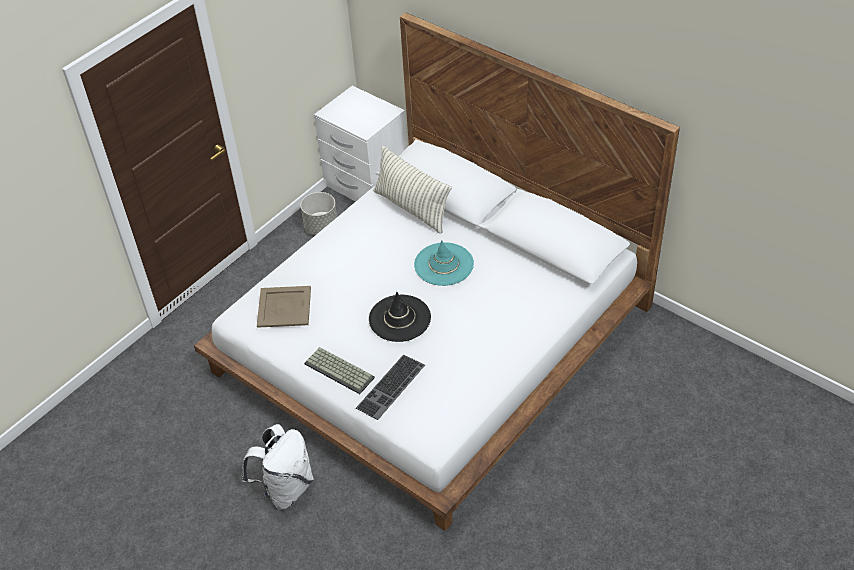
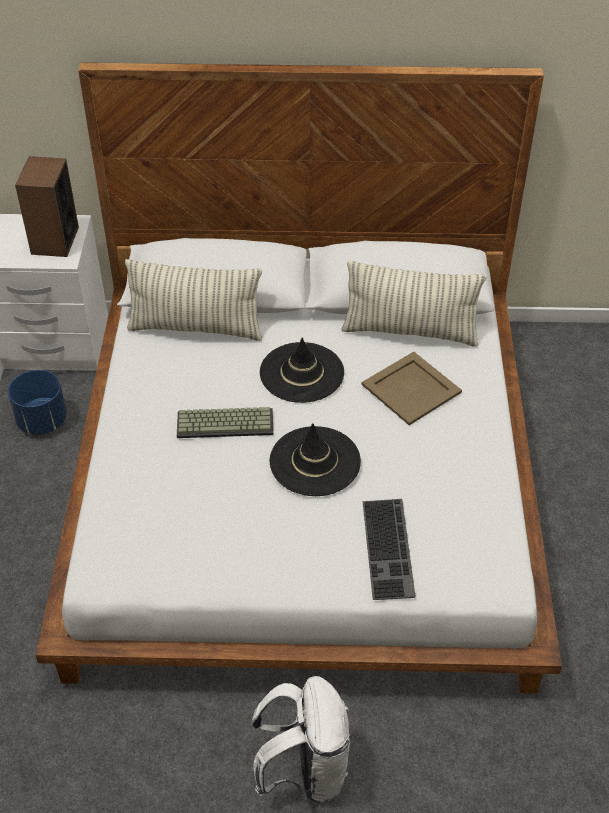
camera: 40 degrees left, 0 degrees up
(284, 307) = (155, 526): beige tray -> beige tray (412, 388)
(321, 227) = (42, 421): grey planter -> blue planter
(340, 370) = (306, 564): keyboard -> keyboard (226, 422)
(370, 117) = (54, 241): none -> speaker
(444, 264) = (302, 373): turquoise hat -> black hat
(534, 272) = (410, 331): none -> pillow

